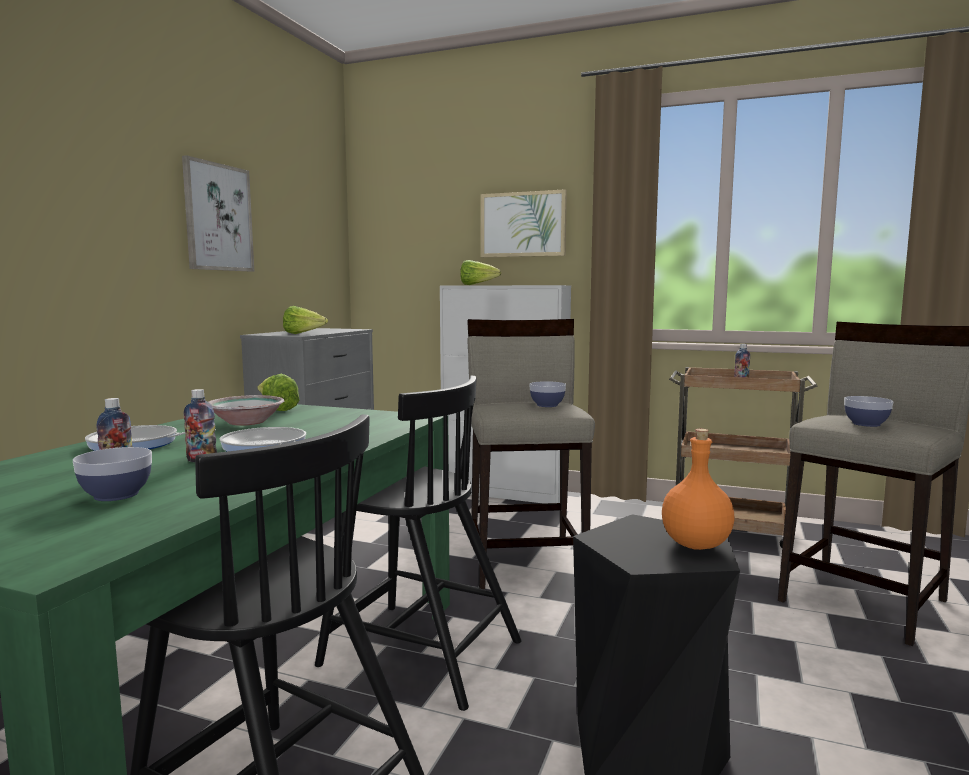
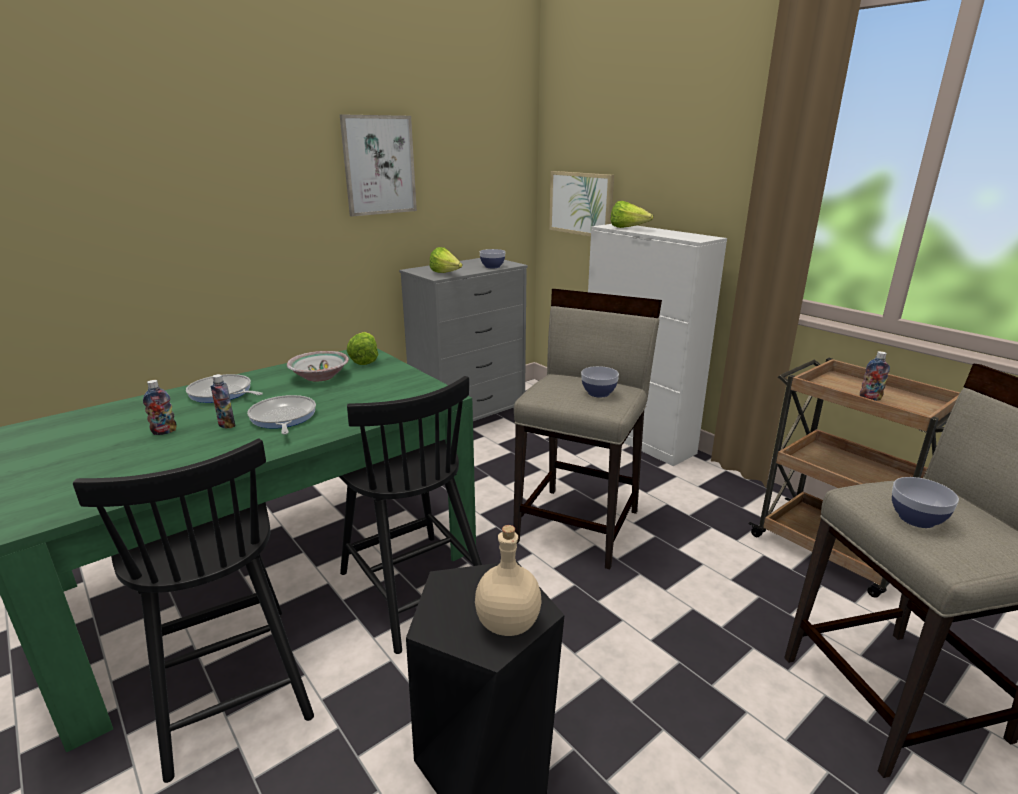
camera: 30 degrees right, 15 degrees up
(116, 495) = (134, 456): bowl -> bowl (492, 267)
(523, 224) = (690, 160): picture -> picture (581, 203)
(697, 544) = (509, 624): orange bottle -> beige bottle

